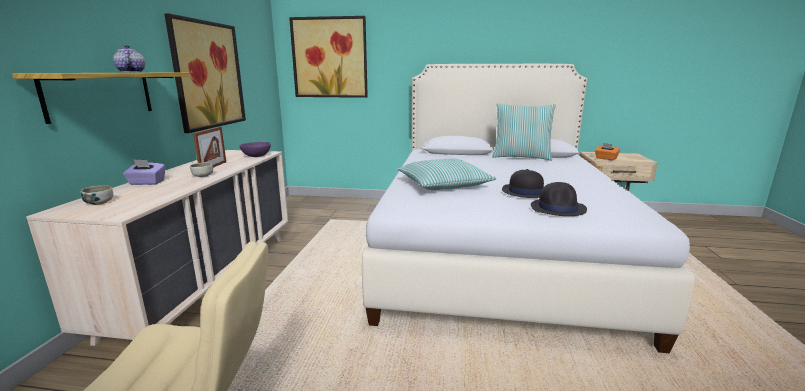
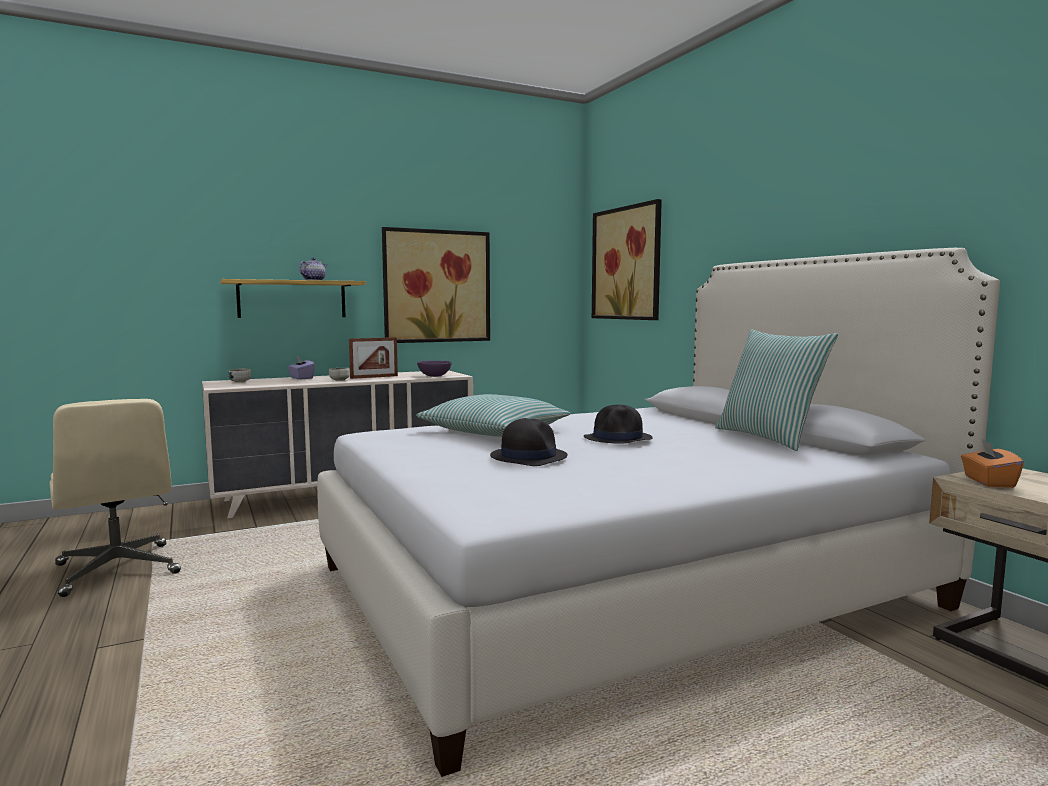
camera: 55 degrees right, 10 degrees down
(558, 208) = (470, 473): black hat -> black hat (618, 438)

